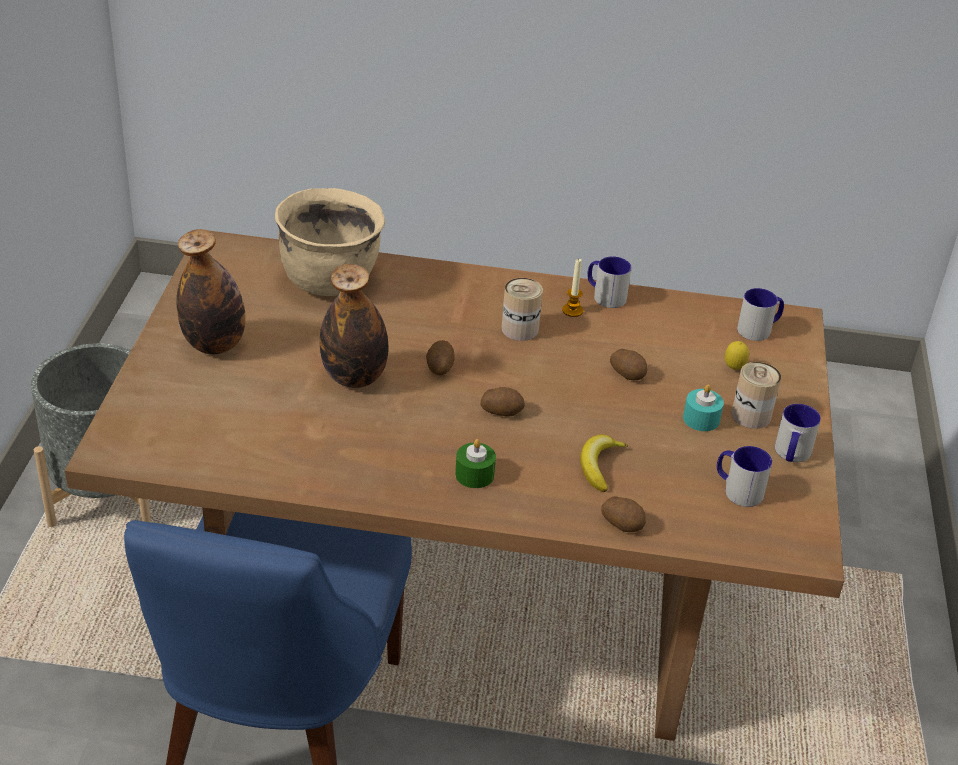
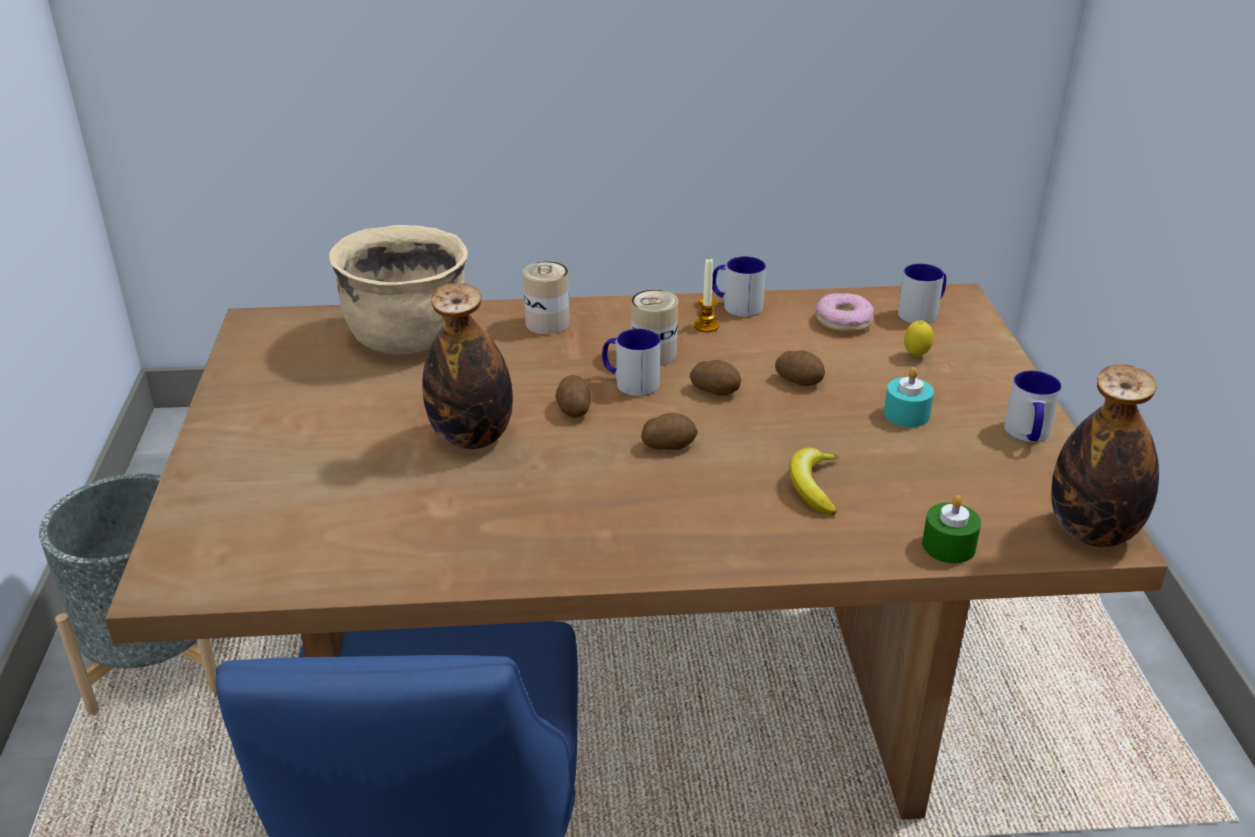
camera: 10 degrees left, 5 degrees down
(214, 344) = (280, 429): bottle -> bottle (1092, 532)
(474, 474) = (664, 524): green candle -> green candle (948, 546)
(623, 523) = (872, 548): potato -> potato (715, 390)
(688, 326) = (844, 321): none -> donut
(737, 490) = (988, 484): mug -> mug (630, 382)
(751, 415) = (960, 401): can -> can (547, 323)

